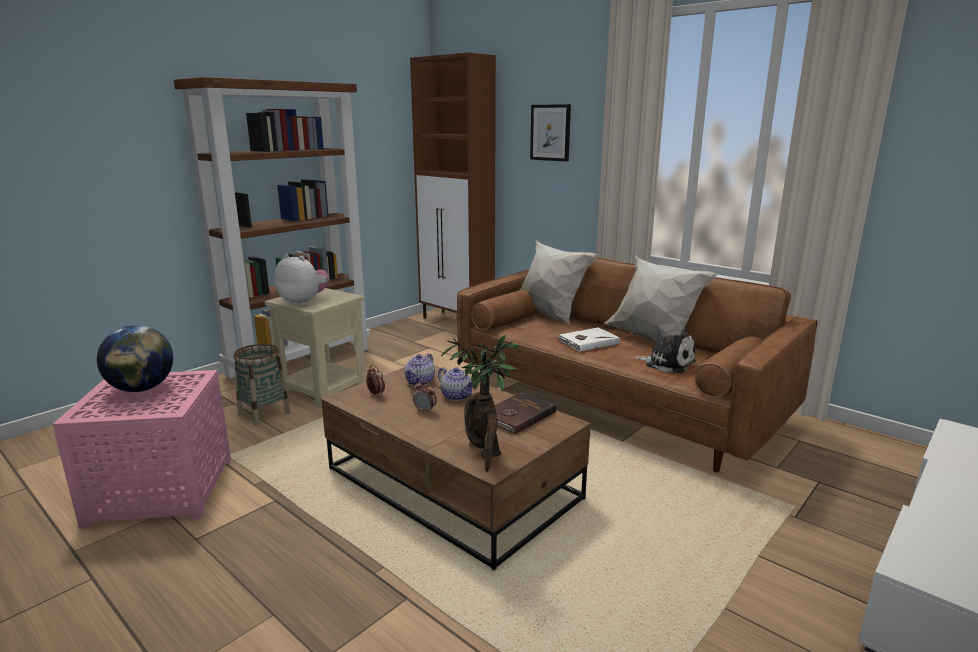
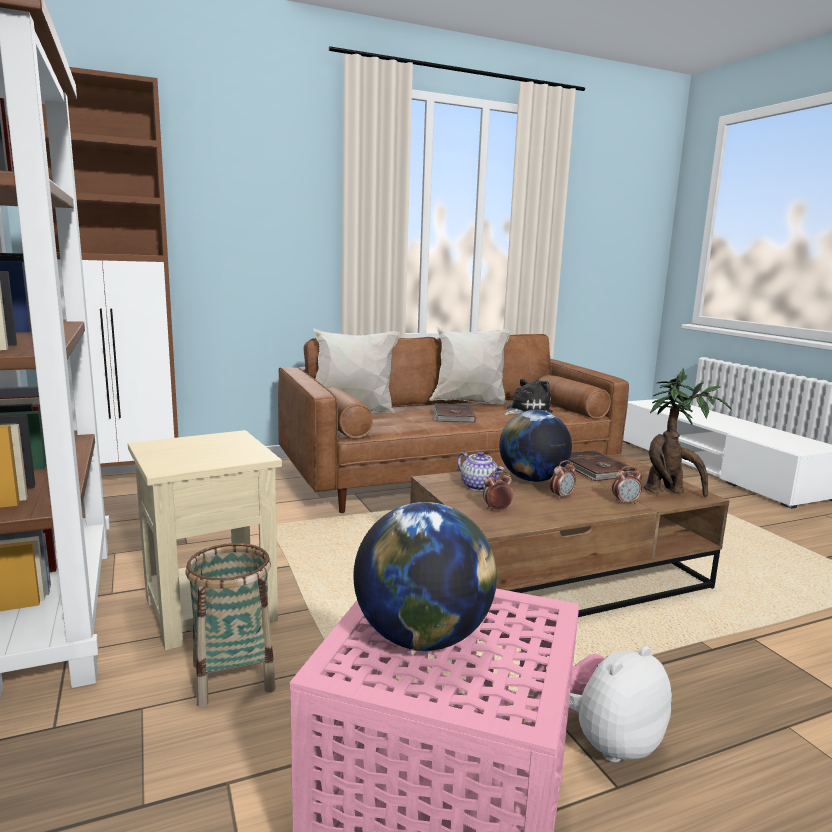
camera: 65 degrees left, 5 degrees down
(304, 302) = (216, 457): plush toy -> plush toy (607, 741)
(434, 435) = (625, 502): none -> alarm clock
(457, 396) = (532, 479): teapot -> globe
(550, 132) = (253, 203): picture -> none
(587, 341) = (452, 416): white book -> brown book

